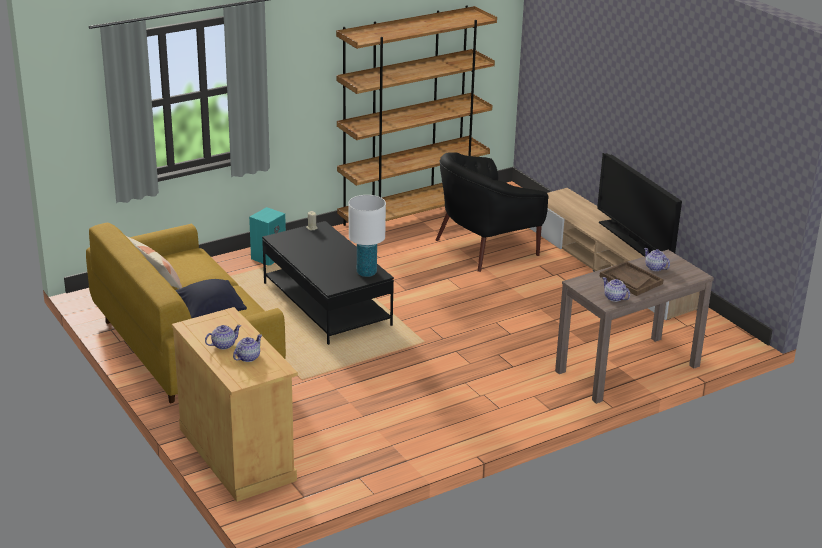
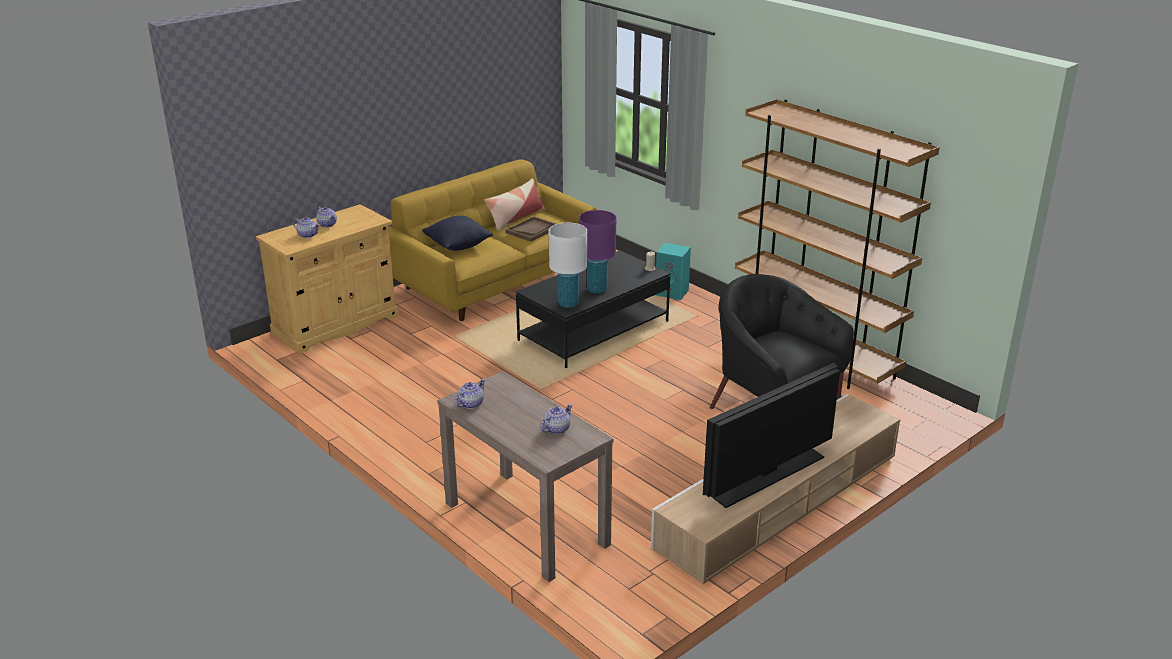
camera: 80 degrees right, 0 degrees up
(343, 256) = (597, 289): none -> purple table lamp
(630, 280) = (518, 413): brown tray -> brown tray (532, 230)

